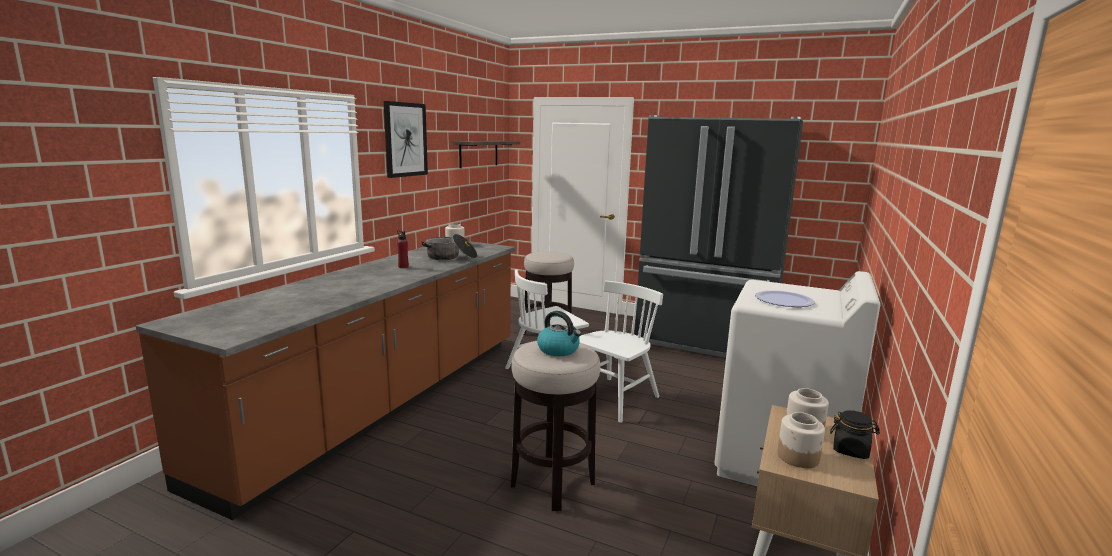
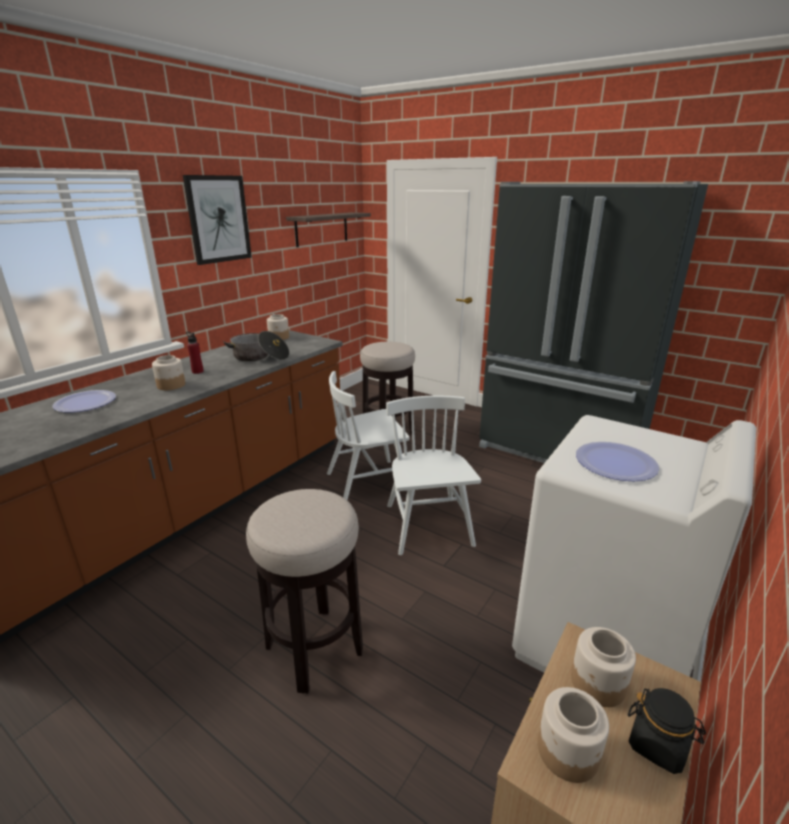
camera: 10 degrees right, 10 degrees up
(321, 287) = (85, 403): none -> plate
(388, 275) = (171, 385): none -> jar
(559, 350) = (304, 513): kettle -> none
(613, 399) = (428, 525): white chair -> white chair turned 60 degrees counterclockwise

